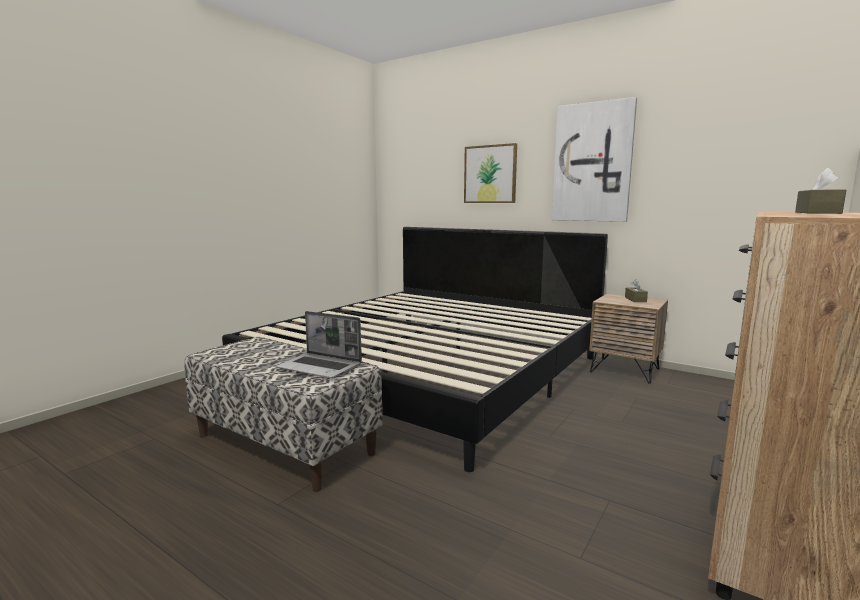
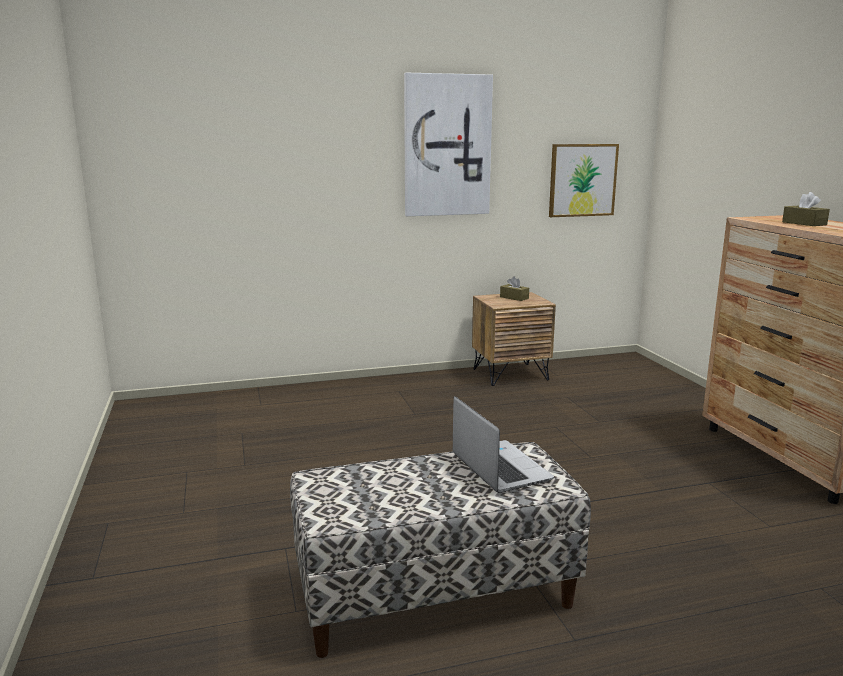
camera: 50 degrees left, 5 degrees up
(321, 367) = (498, 467): laptop -> laptop turned 90 degrees counterclockwise
(428, 371) = (363, 444): bed -> none
(490, 174) = (312, 156): picture -> picture (582, 180)

